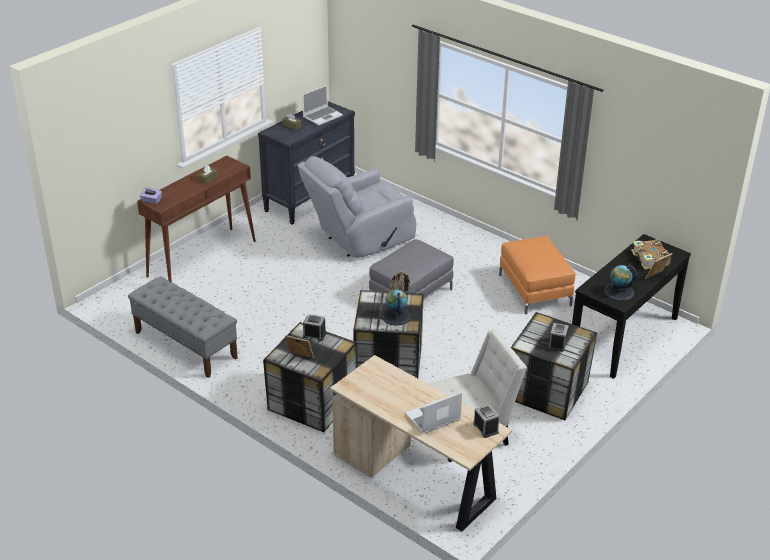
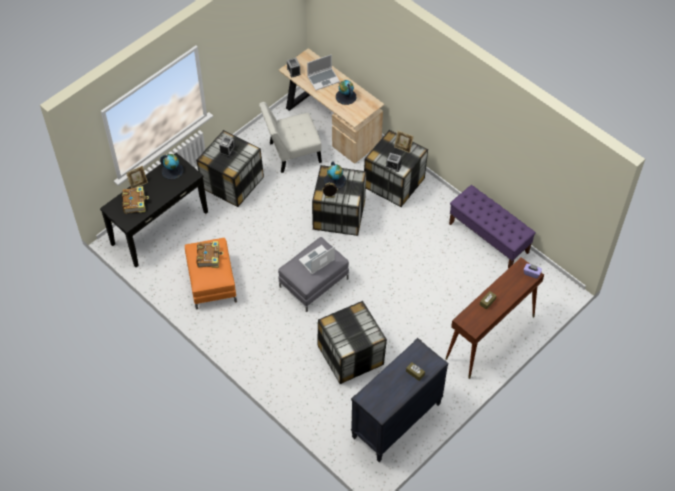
camera: 175 degrees left, 20 degrees up
(185, 345) = (489, 238): grey bench -> purple bench
(322, 116) = (384, 389): laptop -> laptop (316, 261)
(359, 240) = (351, 355): grey armchair -> storage box
(392, 394) = (345, 97): none -> globe
(539, 256) = (209, 257): none -> book

